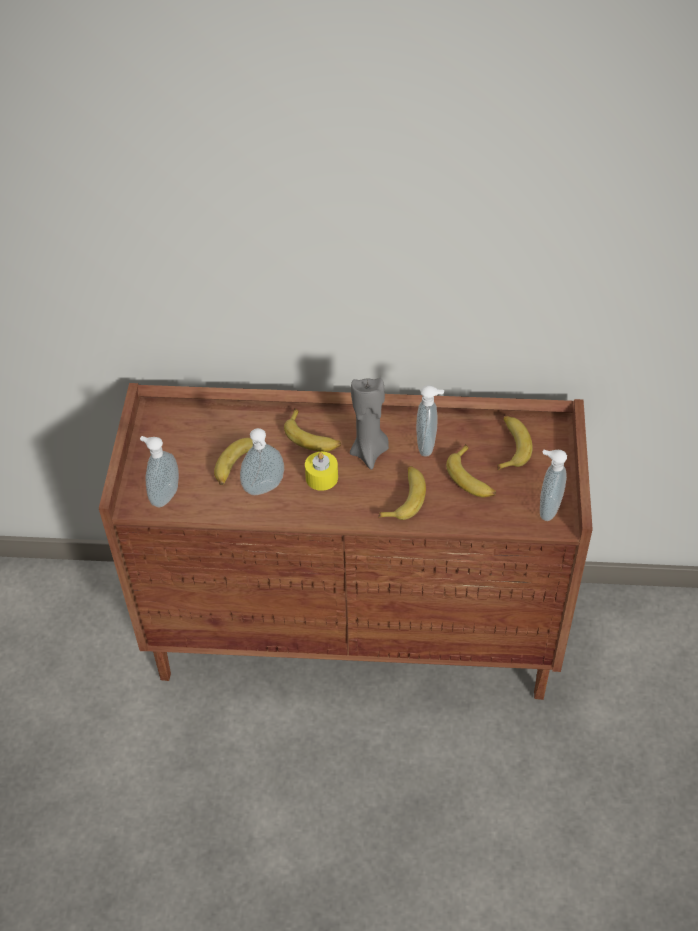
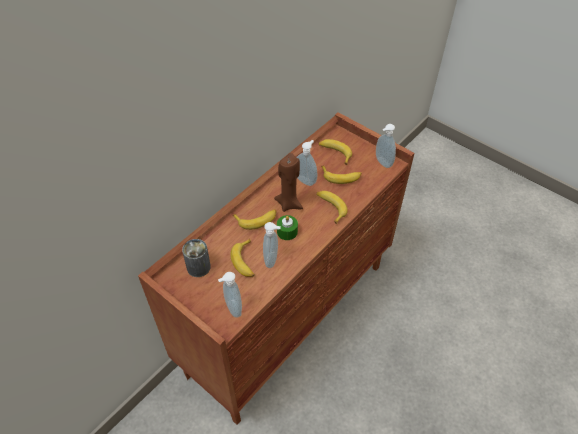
camera: 55 degrees left, 0 degrees up
(195, 429) = (198, 267): none -> can
(321, 477) = (287, 232): yellow candle -> green candle
(369, 452) = (289, 203): grey candle -> brown candle

